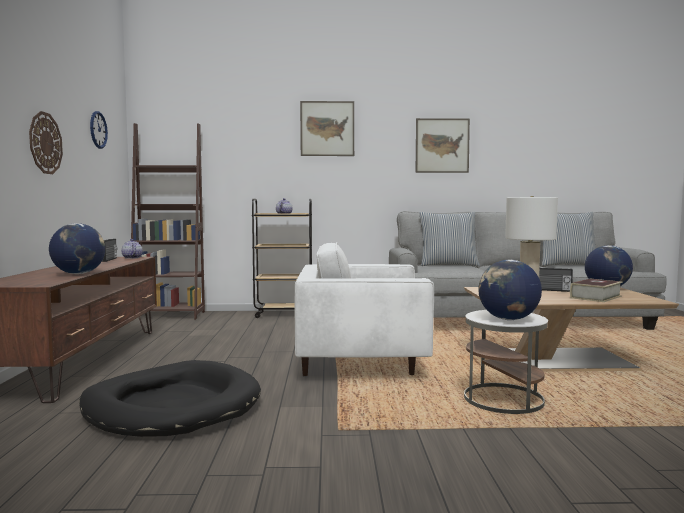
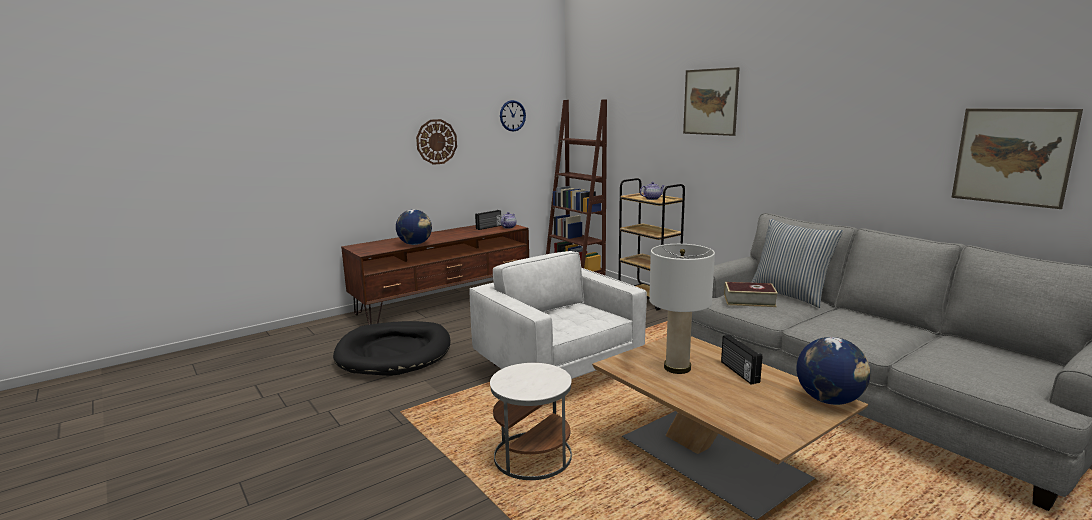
camera: 55 degrees right, 10 degrees up
(442, 145) = (843, 125): picture -> picture (1012, 156)
(508, 319) = (513, 382): globe -> none
(567, 265) = (974, 345): pillow -> none
(595, 297) = (732, 402): book -> book (749, 300)

